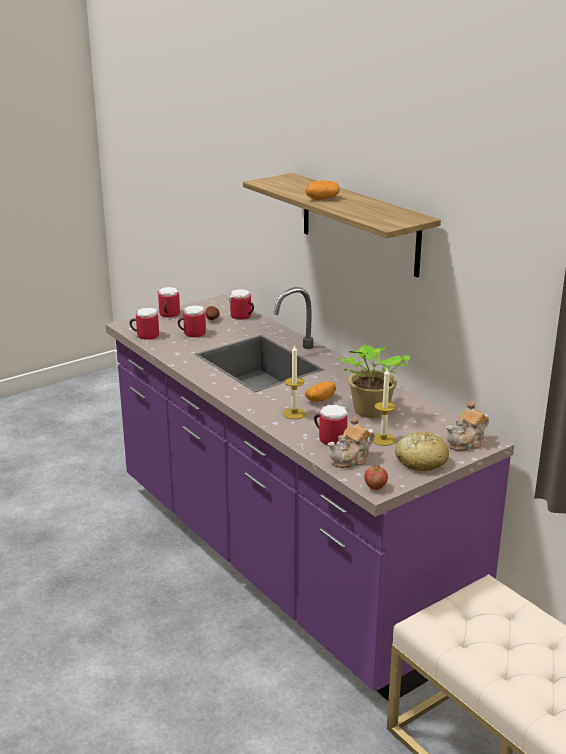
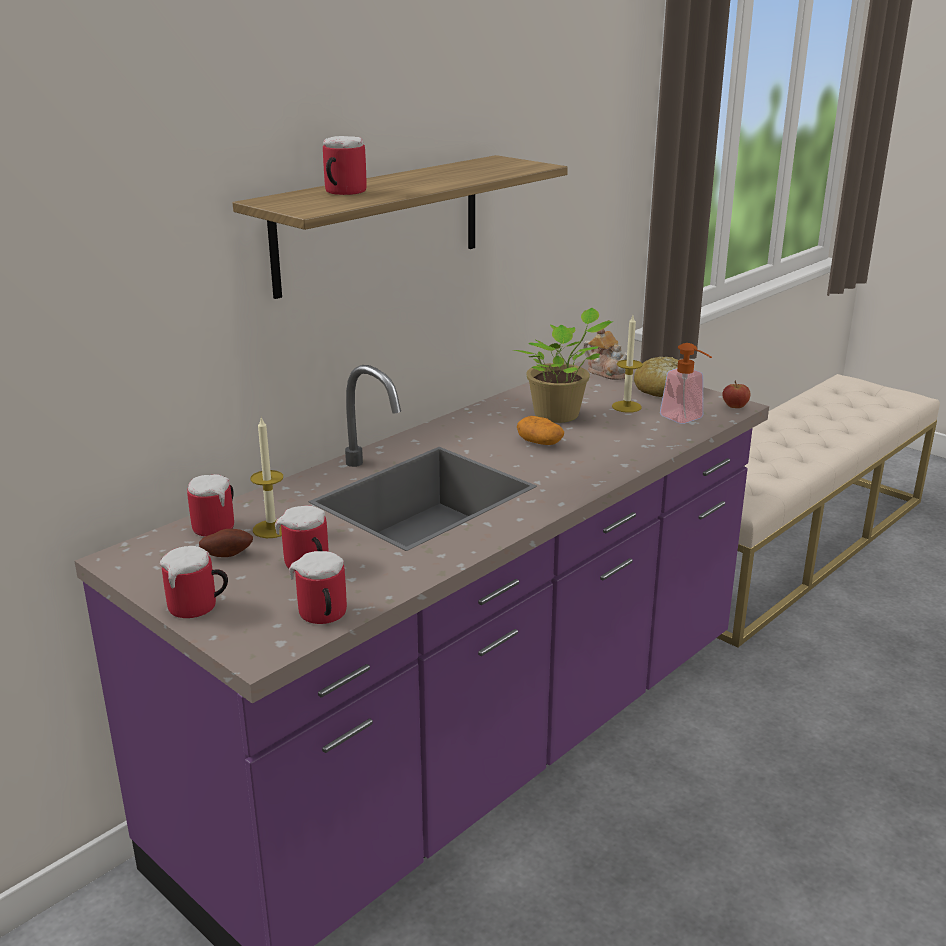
camera: 100 degrees left, 0 degrees up
(294, 413) = (591, 455): candle -> candle (271, 529)
(322, 199) = (418, 185): potato -> none
(330, 438) = (643, 432): mug -> mug (341, 192)
(351, 459) = (686, 419): teapot -> soap dispenser

